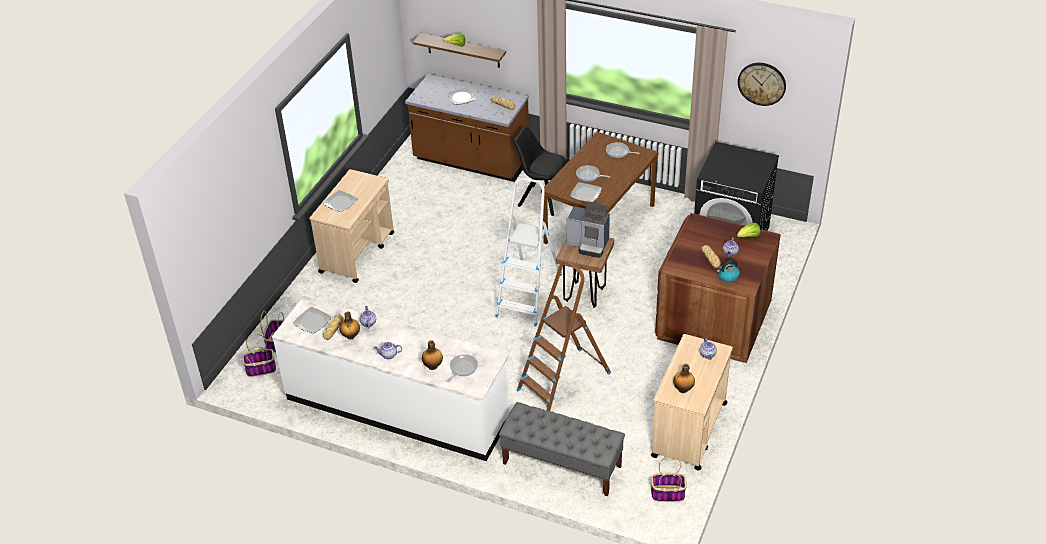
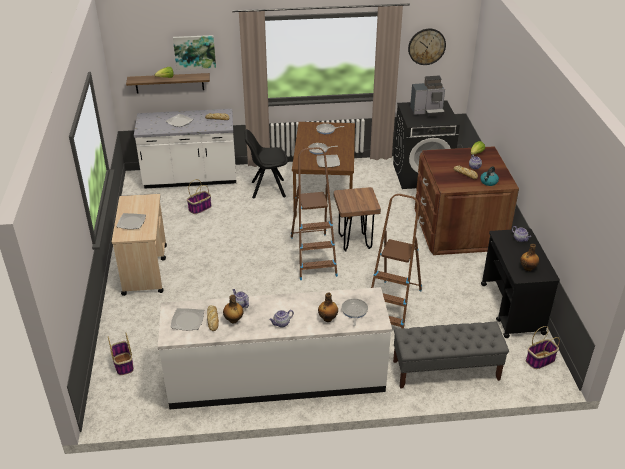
camera: 30 degrees left, 5 degrees down
(260, 369) = (124, 393): basket -> basket (200, 208)
(471, 162) = (190, 179): brown counter -> white counter
(491, 24) = (194, 52): none -> picture
(529, 295) = (313, 256): white step ladder -> brown step ladder
(588, 245) = (357, 196): coffee machine -> coffee machine (427, 111)
(689, 430) = (512, 309): beige cart -> black cart

